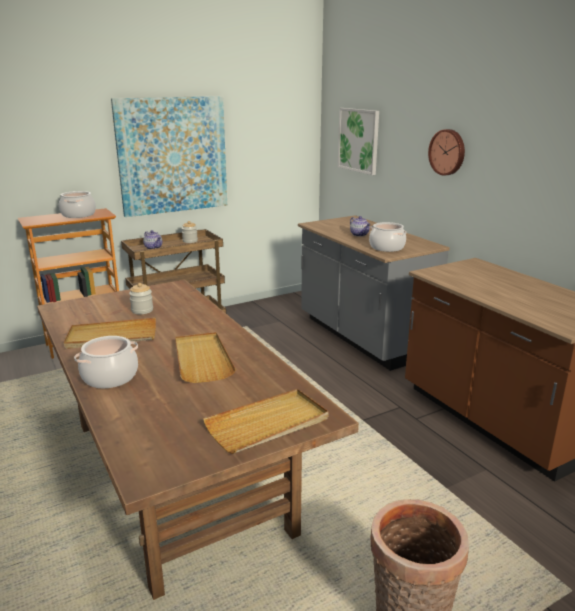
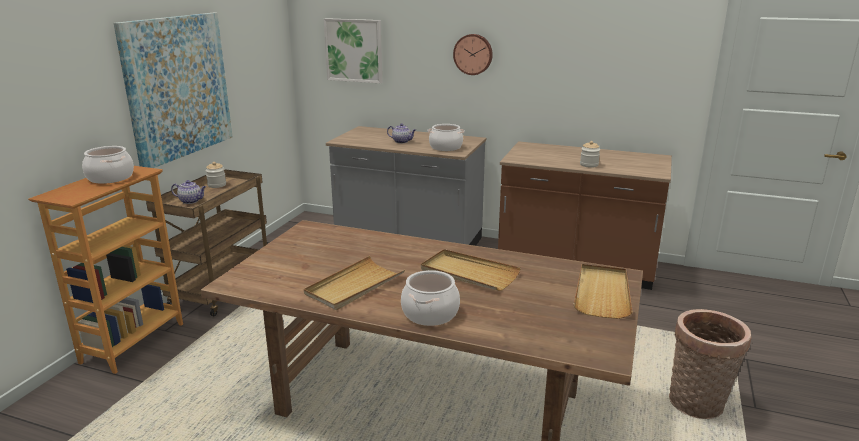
camera: 40 degrees left, 0 degrees up
(142, 310) = (328, 257): jar -> jar (589, 165)

